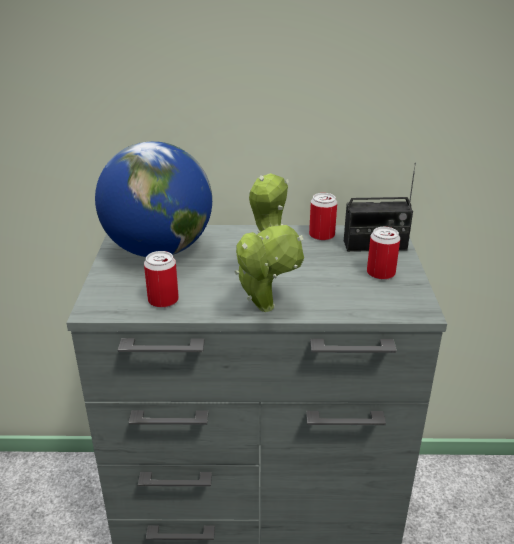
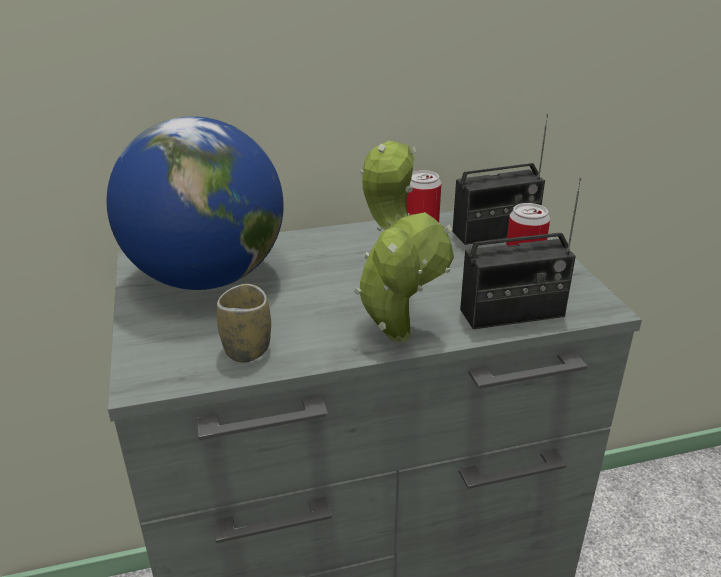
camera: 15 degrees left, 0 degrees up
(163, 300) = (247, 349): can -> cup
(352, 305) = (512, 313): none -> radio

